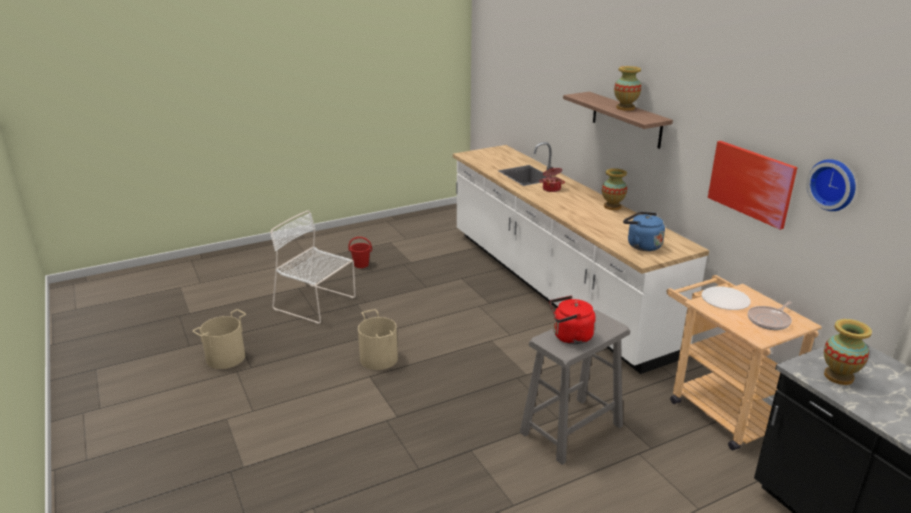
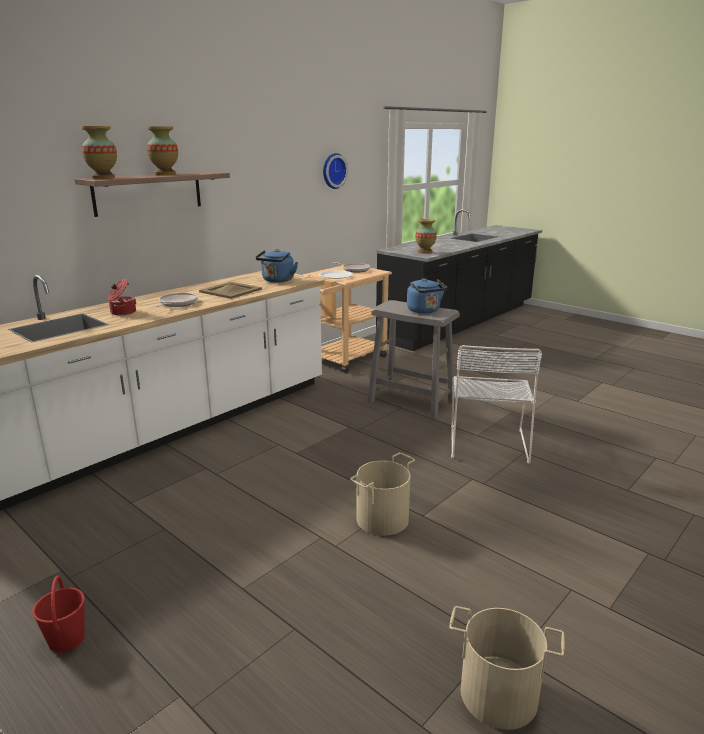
camera: 110 degrees left, 5 degrees down
(316, 304) = (257, 644): white chair -> white chair (488, 441)
(568, 204) = (177, 303): none -> frying pan
(570, 337) = (425, 311): red kettle -> blue kettle
(605, 224) = (231, 290): none -> beige tray
(612, 207) = (181, 290): vase -> vase (103, 178)
(751, 183) = (286, 196): picture -> none

